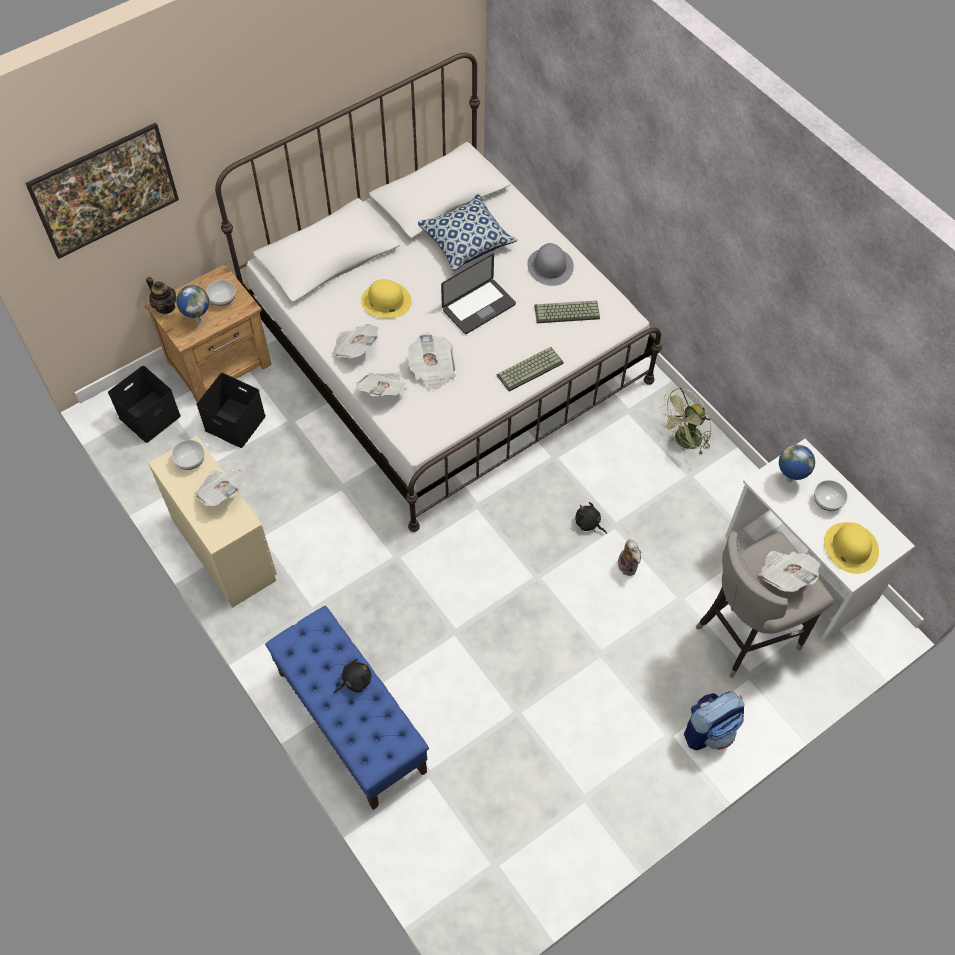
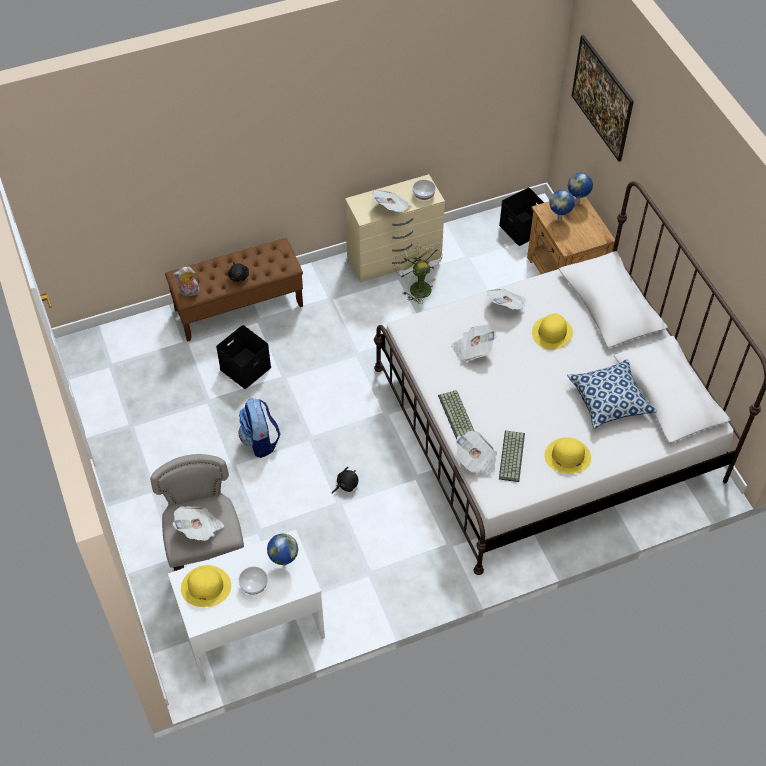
camera: 105 degrees right, 5 degrees down
(165, 306) = (577, 202): teapot -> globe
(222, 299) = (577, 235): bowl -> none
(233, 423) = (504, 275): black storage box -> black storage box (245, 367)
(351, 721) = (239, 307): blue bench -> brown bench
(383, 391) = (460, 316): newspaper -> newspaper (476, 461)
(479, 307) = (531, 394): laptop -> none
(550, 266) = (567, 456): grey hat -> yellow hat
(629, 566) = (298, 503): plush toy -> plush toy (189, 292)
(684, 442) = (405, 580): green fan -> green fan (417, 286)
(709, 730) = (145, 517): backpack -> backpack (260, 441)

